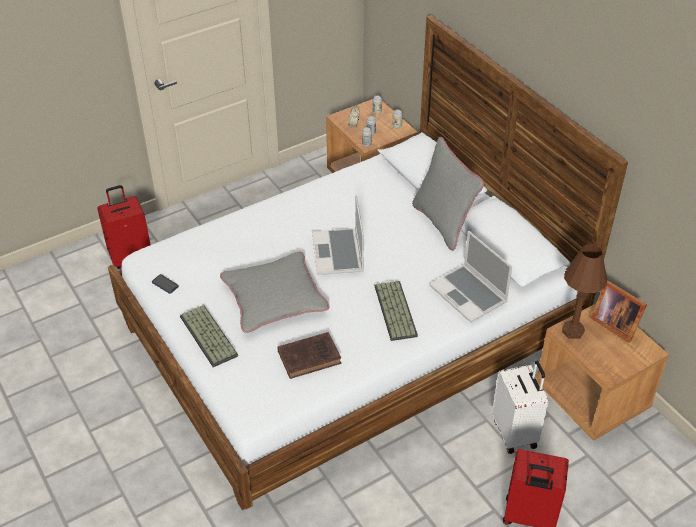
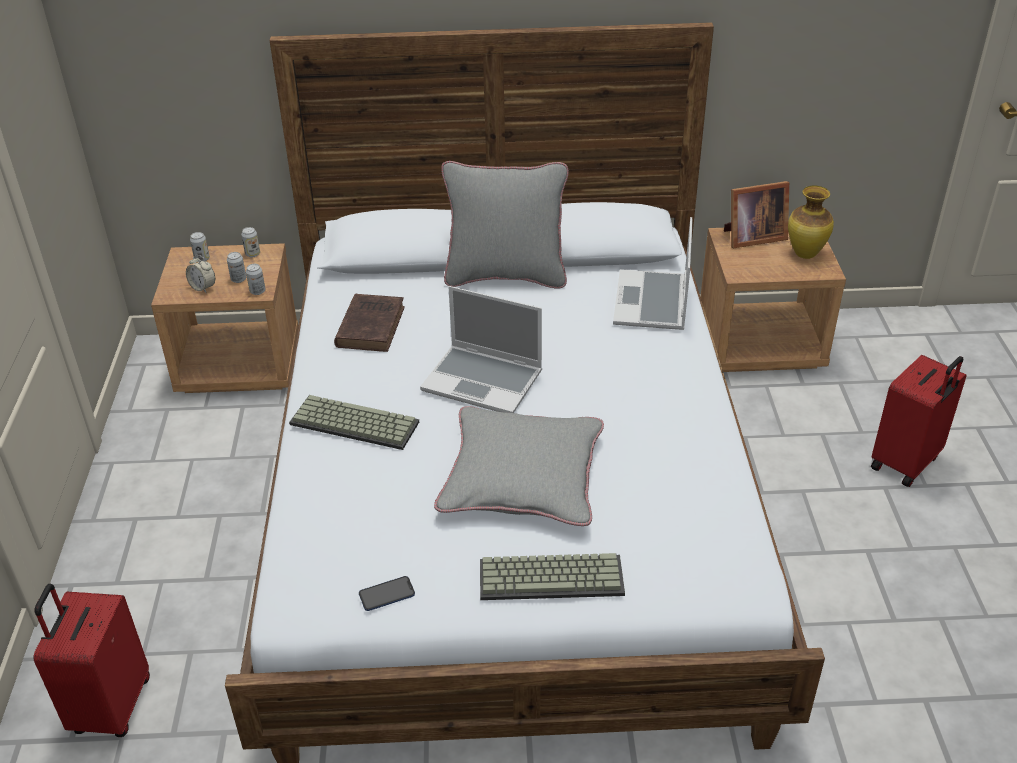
camera: 60 degrees left, 5 degrees down
(311, 357) = (671, 480): brown book -> brown book (371, 325)
(394, 310) = (635, 372): keyboard -> keyboard (352, 424)
(469, 294) = (652, 303): laptop -> laptop turned 105 degrees clockwise
(515, 433) = (778, 422): white suitcase -> none
(573, 331) = (744, 267): brown table lamp -> none
(619, 357) = (804, 254): none -> vase

